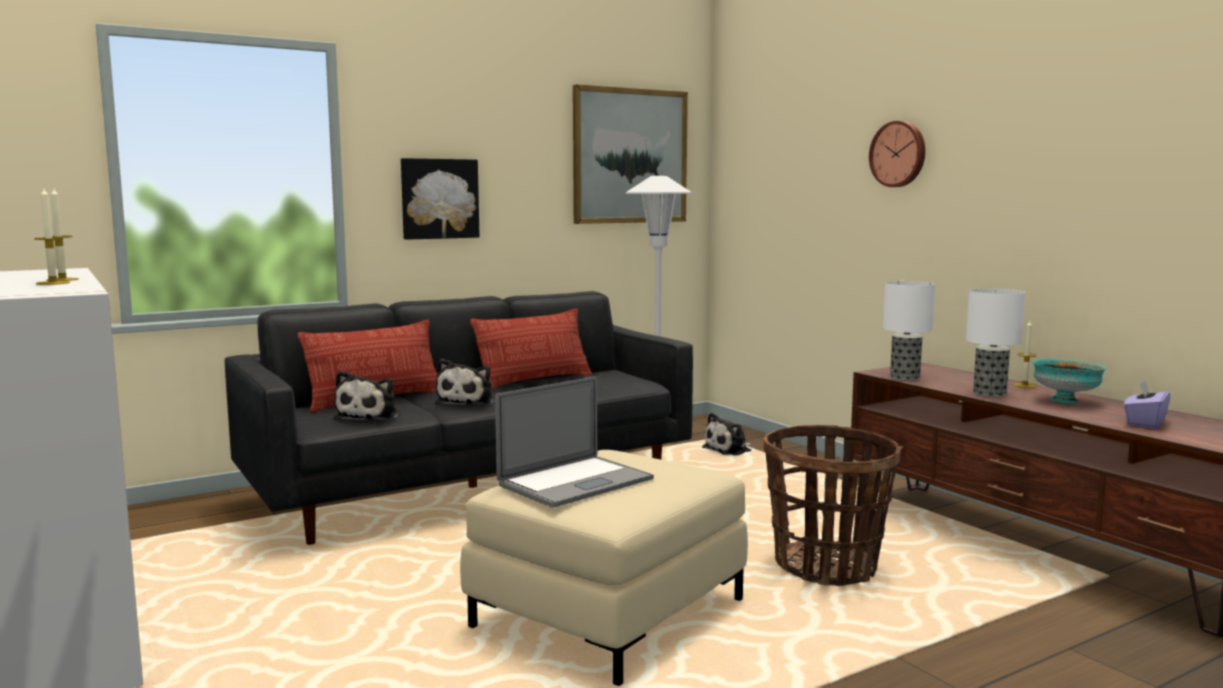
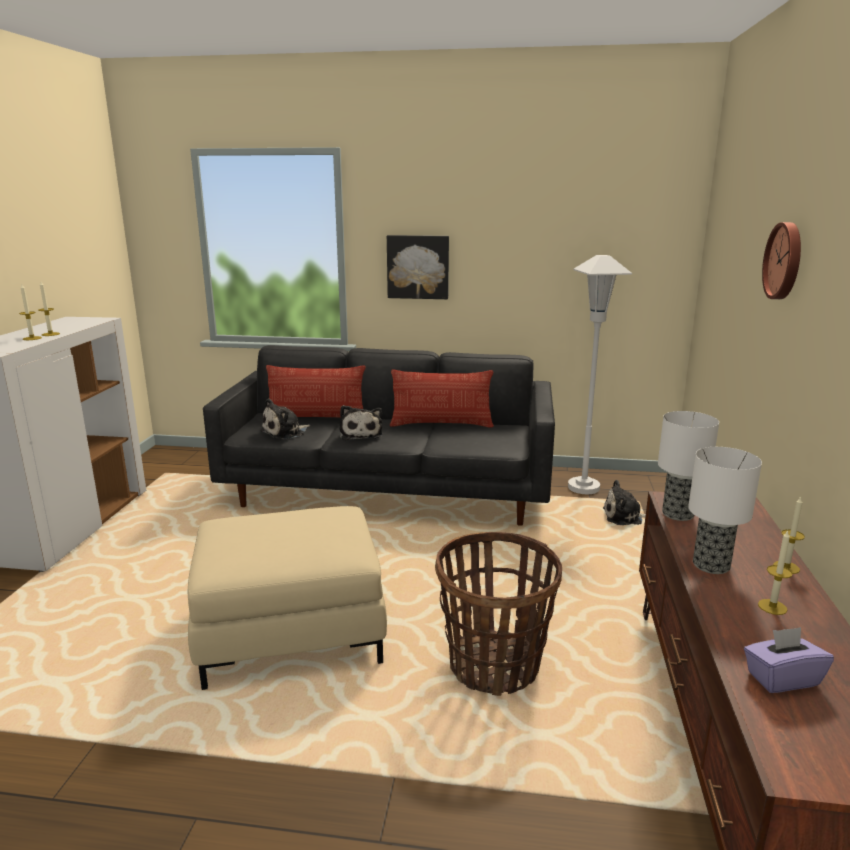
camera: 40 degrees right, 10 degrees up
(467, 401) = (361, 434): plush toy -> plush toy turned 60 degrees counterclockwise
(575, 482) = (255, 533): laptop -> none
(630, 156) = (603, 231): picture -> none
(1065, 401) = (772, 607): turquoise bowl -> candle

